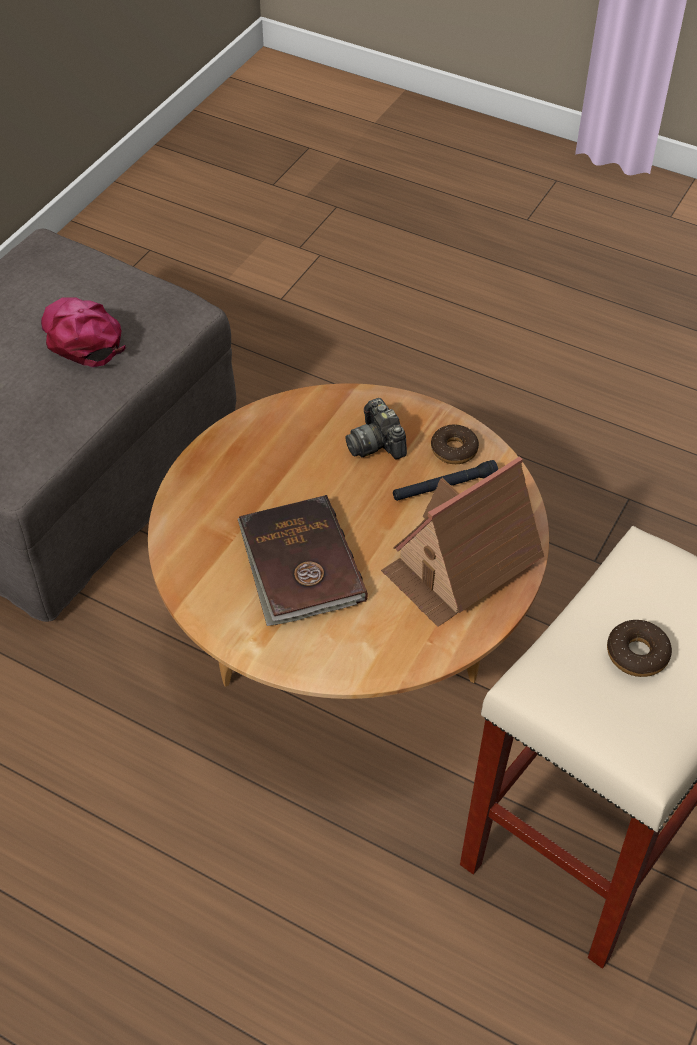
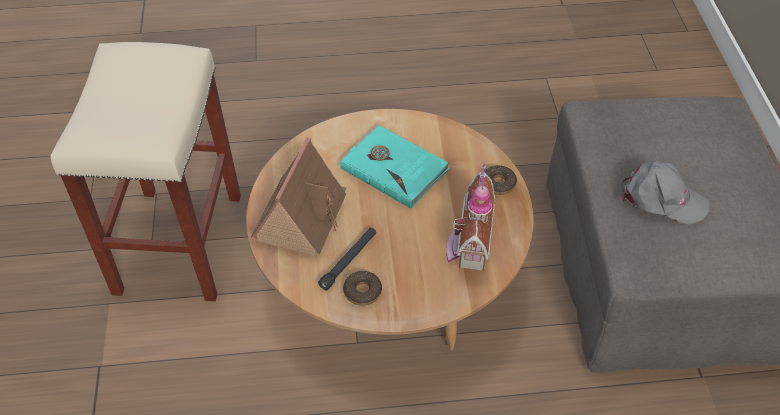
camera: 145 degrees right, 0 degrees up
(82, 336) = (662, 198): pink cap -> grey cap
(299, 565) = (394, 168): brown book -> turquoise book
(306, 434) = (467, 247): none -> toy house
(376, 443) = (417, 267): camera -> none
(637, 654) = (137, 88): donut -> donut (498, 184)

